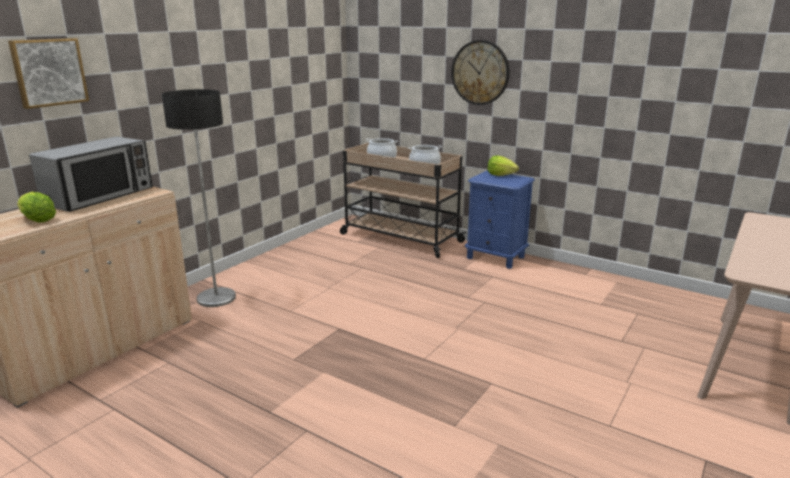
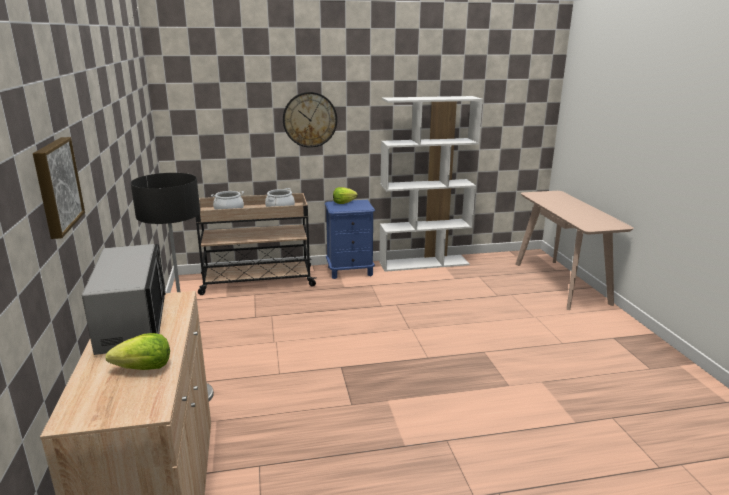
camera: 45 degrees left, 0 degrees up
(592, 277) = (424, 263): none -> white bookcase

